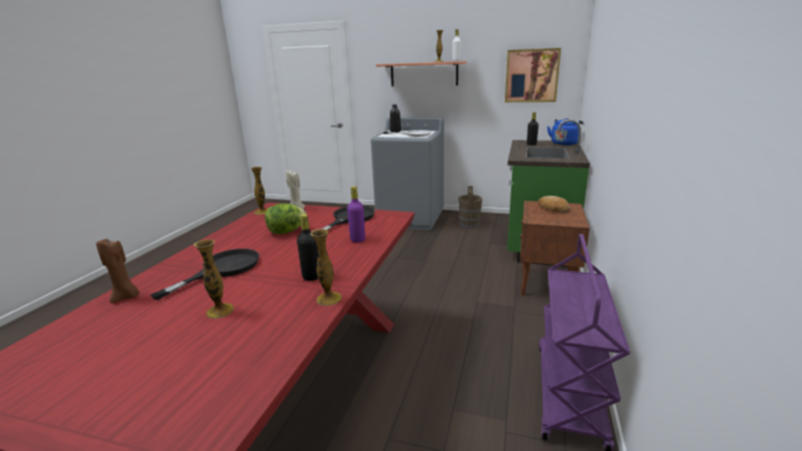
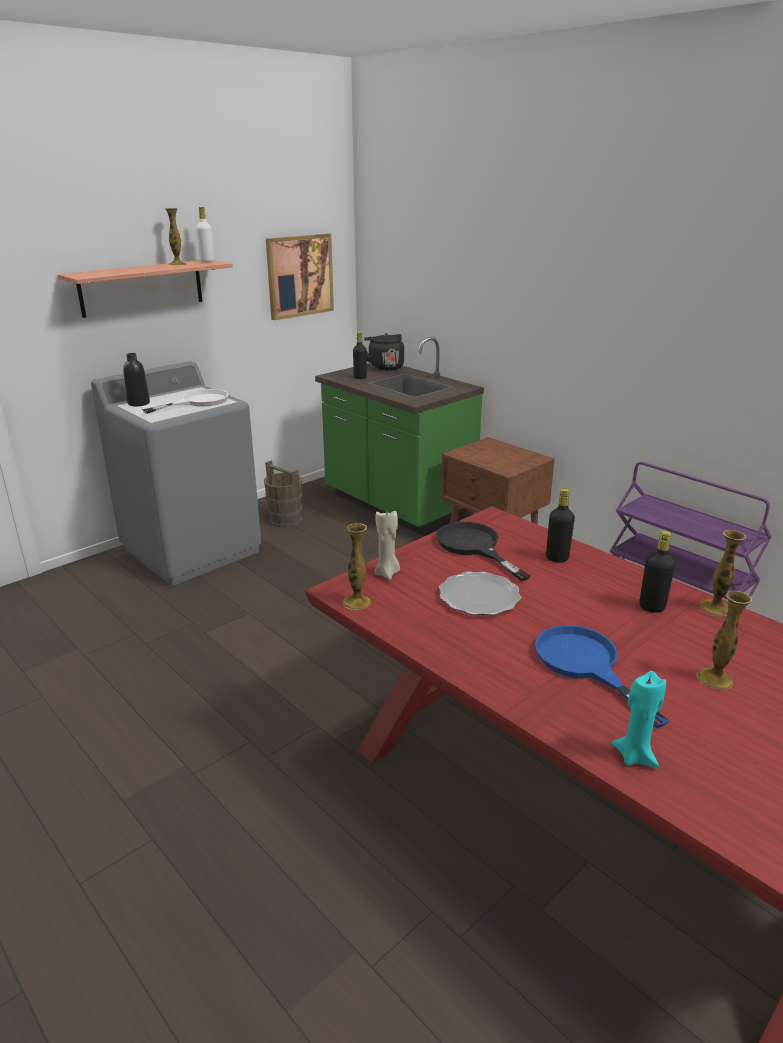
camera: 60 degrees left, 5 degrees up
(126, 297) = (635, 756): brown candle -> turquoise candle
(222, 269) = (585, 665): black frying pan -> blue frying pan
(286, 232) = (478, 597): lettuce -> plate
(357, 239) = (557, 558): purple bottle -> black bottle
(552, 209) = (487, 452): bread -> none
(564, 143) = (384, 367): blue kettle -> black kettle

